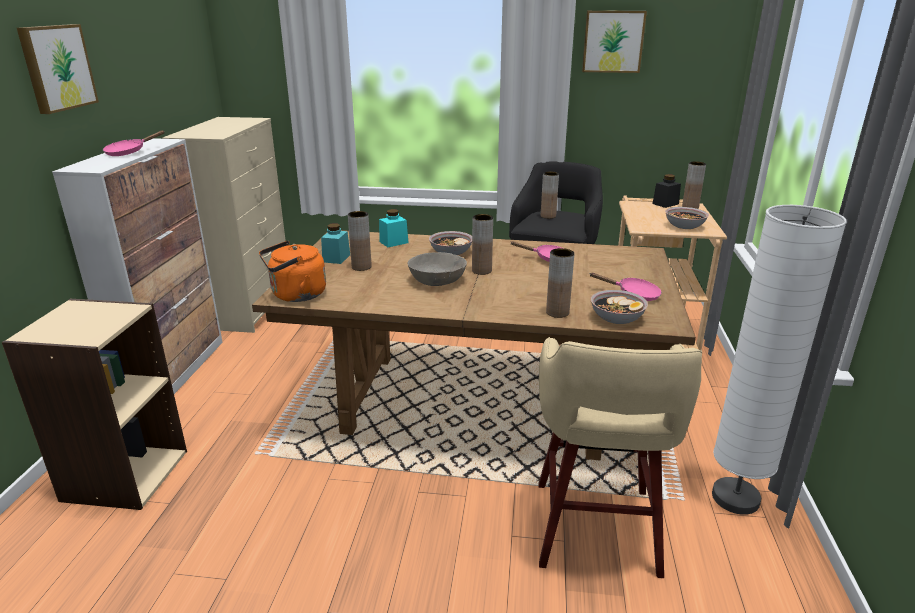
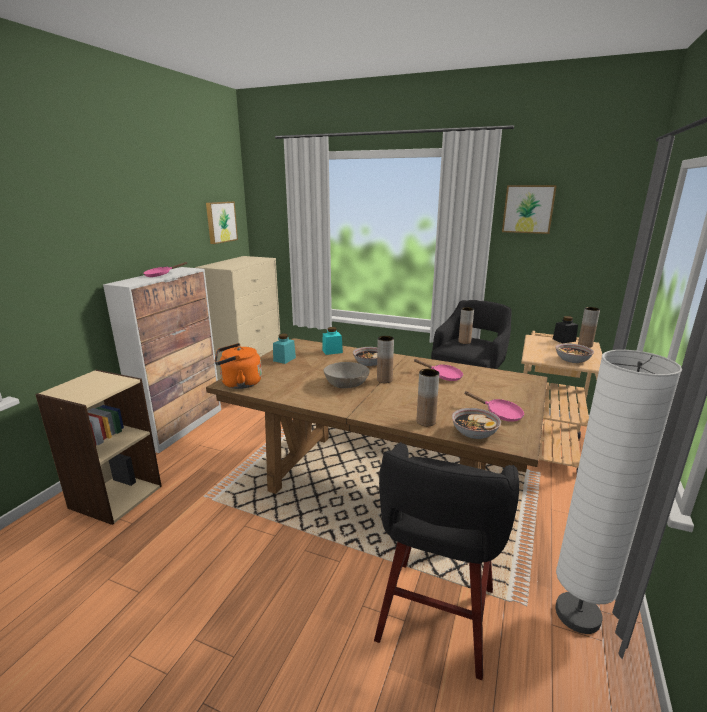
camera: 15 degrees right, 5 degrees down
(56, 67) = (116, 217): picture -> picture (220, 222)
(361, 267) = (297, 367): brown vase -> none
(595, 531) = (435, 618): beige stool -> black stool

